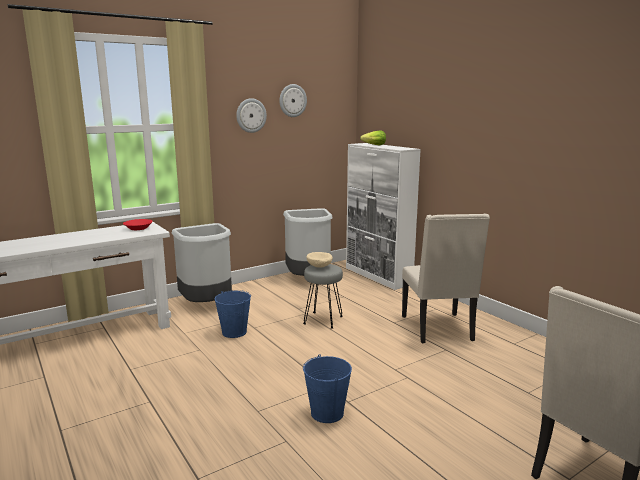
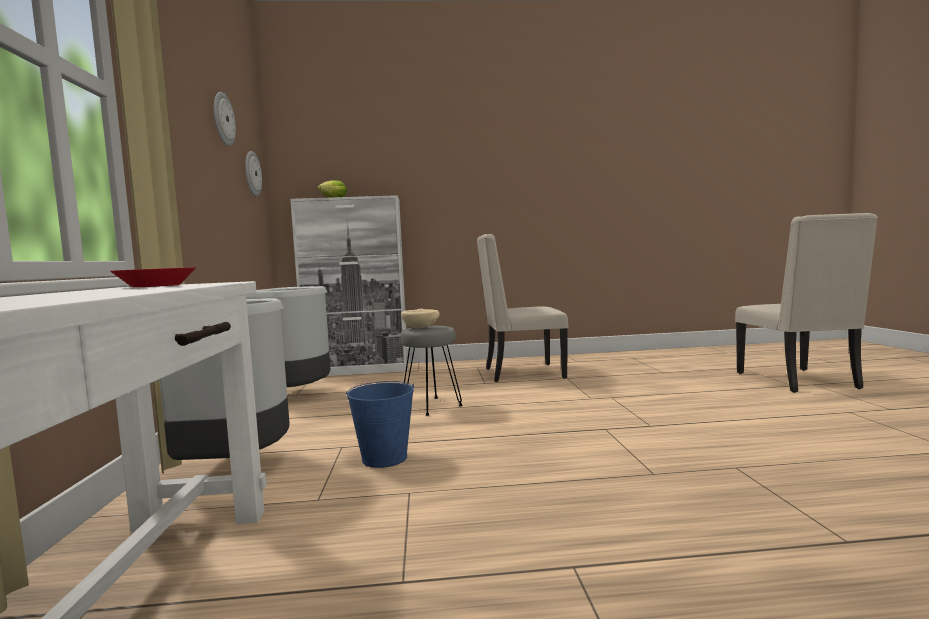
camera: 60 degrees left, 10 degrees down
(251, 115) = (189, 120): wall clock -> wall clock (252, 174)
(327, 413) = (672, 438): blue bucket -> none
(438, 329) = (522, 373): beige chair -> beige chair turned 150 degrees clockwise

